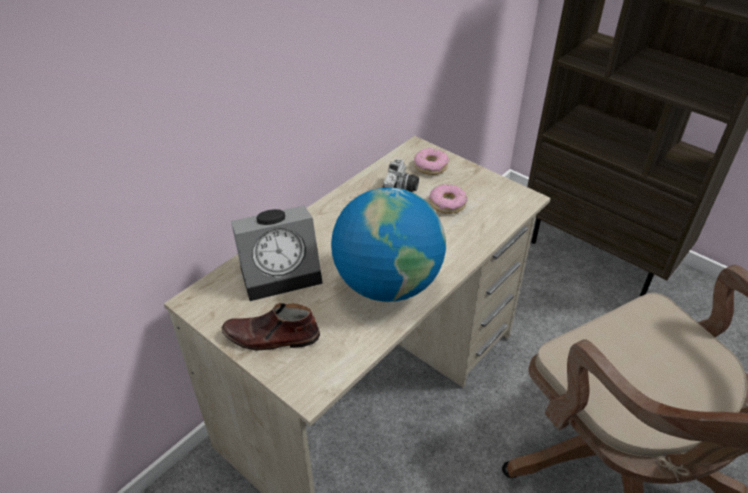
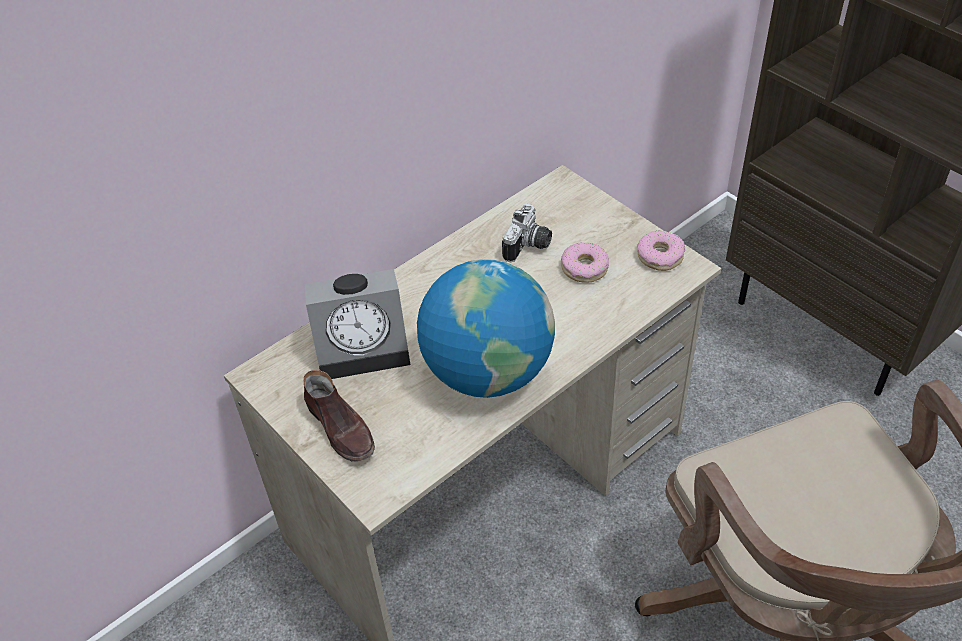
camera: 10 degrees right, 5 degrees up
(271, 337) = (341, 428): brown shoe -> brown shoe turned 135 degrees counterclockwise
(431, 166) = (574, 212): donut -> donut (660, 256)

